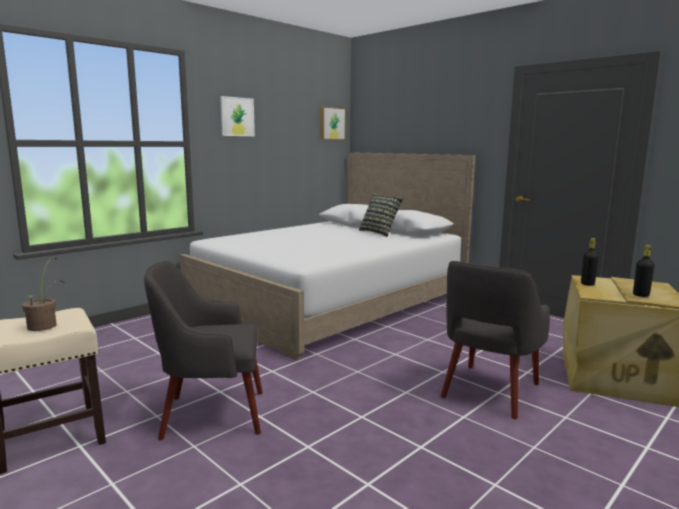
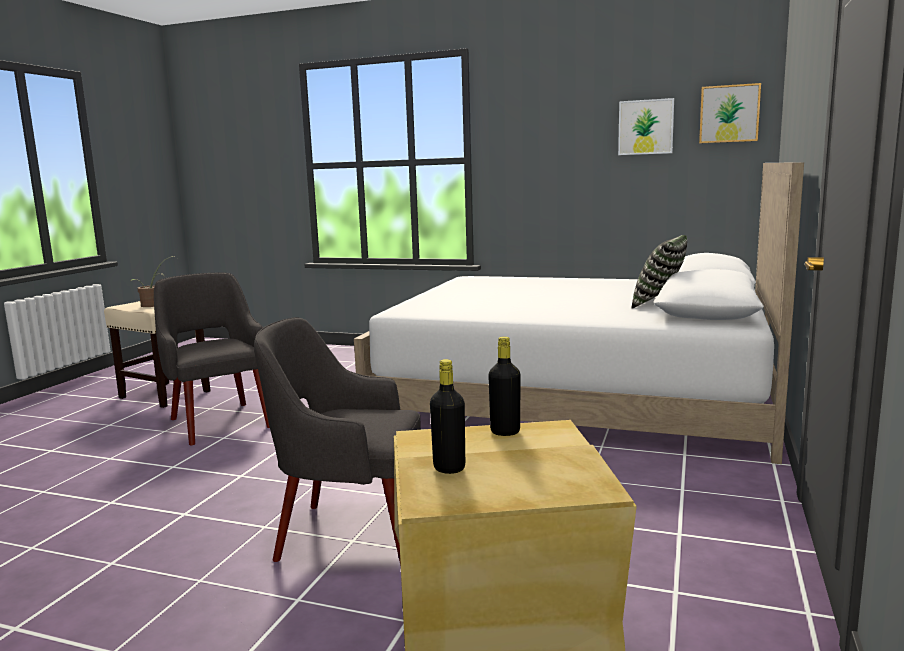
camera: 65 degrees right, 0 degrees up
(237, 117) = (539, 121): picture -> picture (645, 127)

